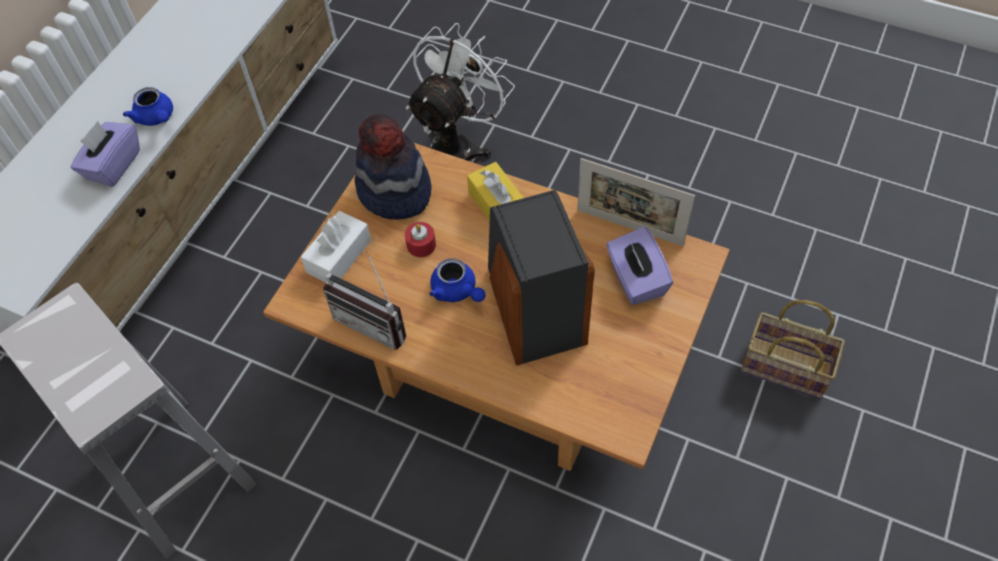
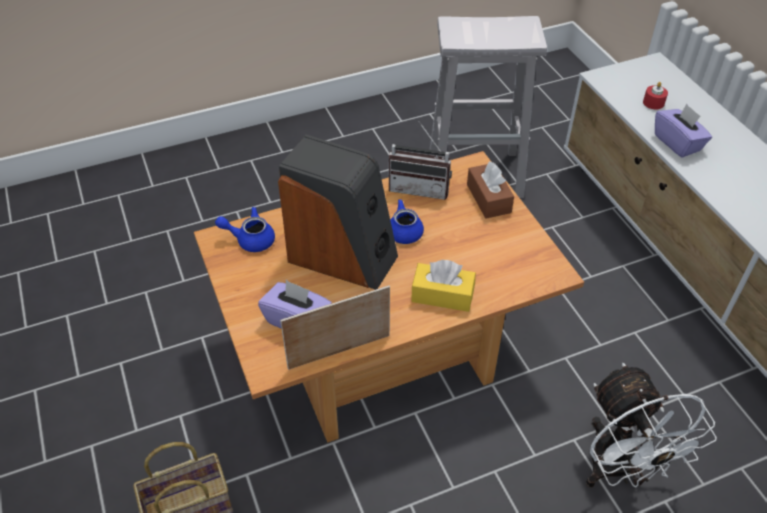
camera: 130 degrees right, 10 degrees down
(156, 118) = (711, 178): blue teapot -> blue teapot (250, 239)
(339, 256) = (488, 198): white tissue box -> brown tissue box
(376, 321) = (420, 187): radio -> radio turned 150 degrees counterclockwise
(394, 192) = (516, 252): hat -> none
(421, 245) = (454, 238): red candle -> red candle (653, 103)

